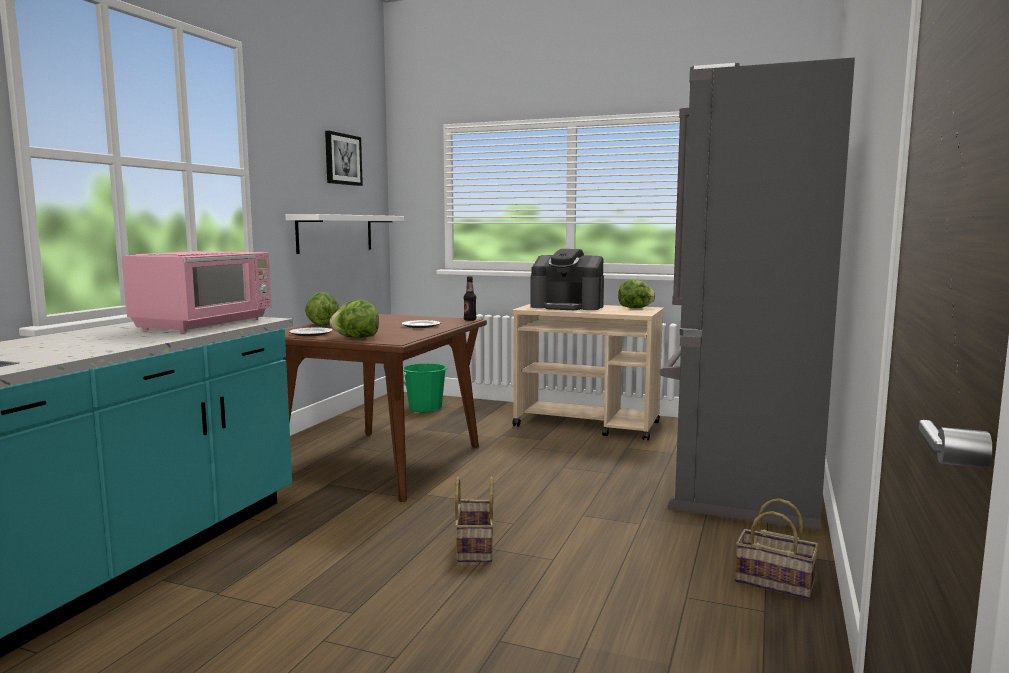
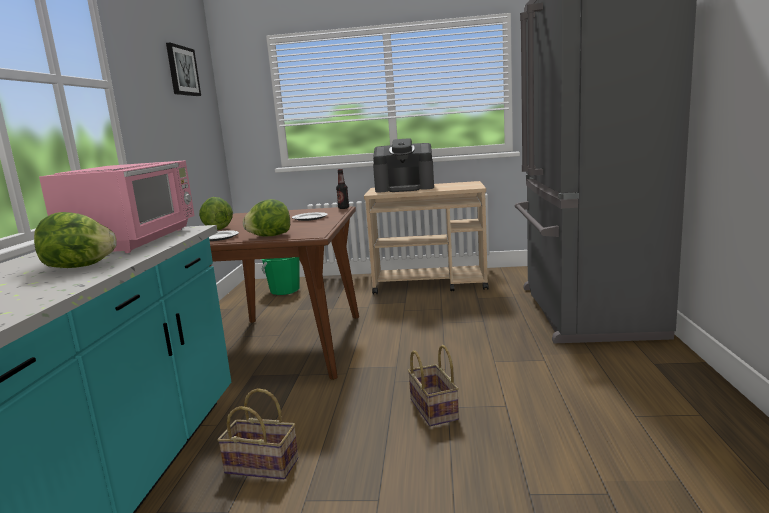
camera: 15 degrees left, 5 degrees up
(335, 233) = (186, 142): white shelf -> none
(635, 308) = (460, 183): lettuce -> lettuce (79, 267)
(776, 582) = (685, 388): basket -> basket (264, 465)

